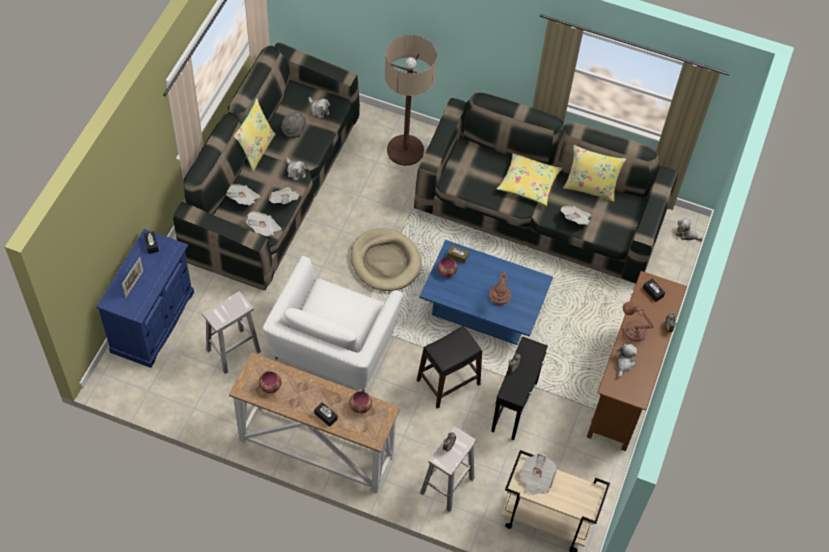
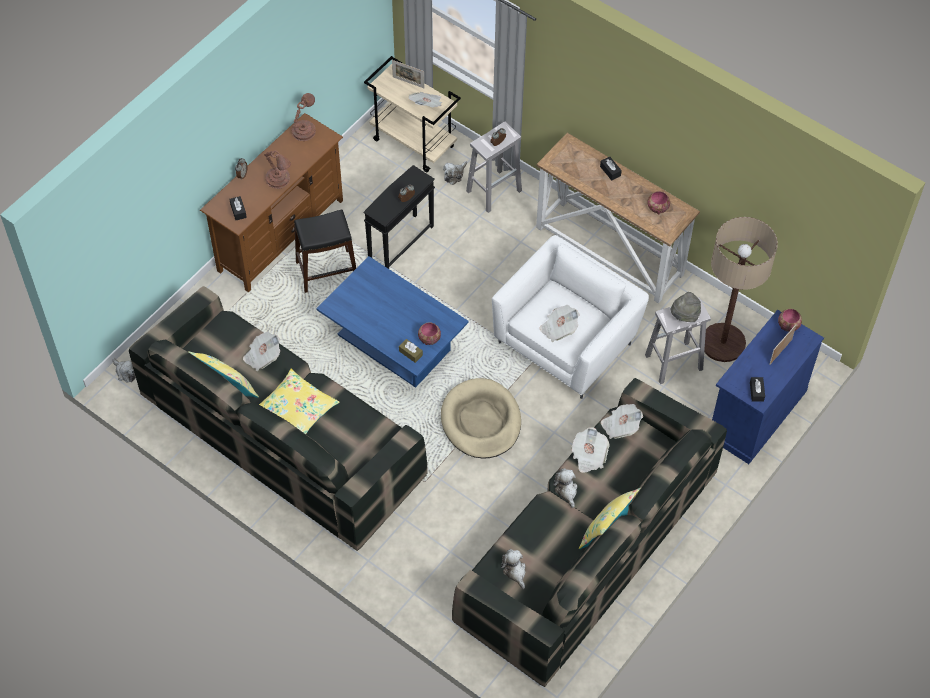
camera: 160 degrees left, 0 degrees up
(243, 199) = (636, 470): newspaper -> newspaper (558, 329)
(293, 131) = (554, 548): grey hat -> grey hat (684, 315)
(361, 407) = (574, 171): bowl -> bowl (787, 325)
(405, 150) = (409, 558): floor lamp -> floor lamp (722, 343)
(448, 382) = (458, 279): black stool -> black stool (326, 271)
(499, 298) = (383, 299): brown table lamp -> brown table lamp (304, 130)
(566, 503) = (408, 82): none -> picture frame
(624, 363) = (304, 154): plush toy -> plush toy (454, 175)

